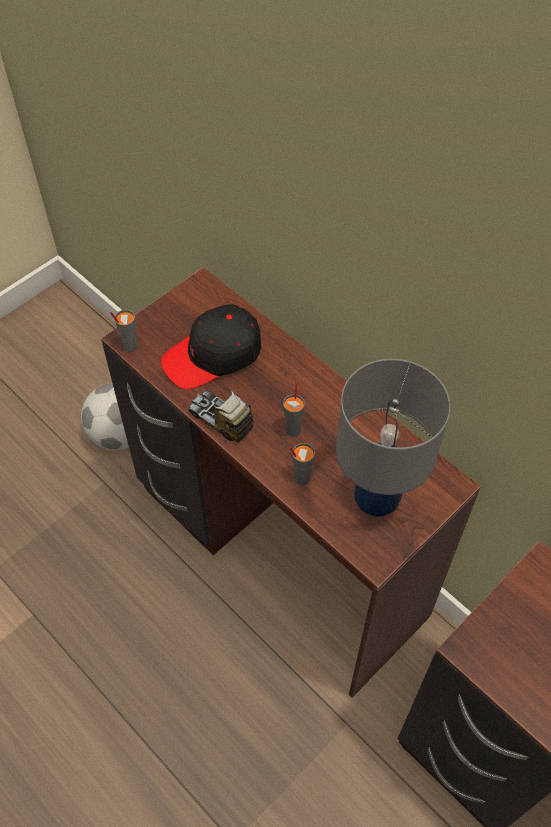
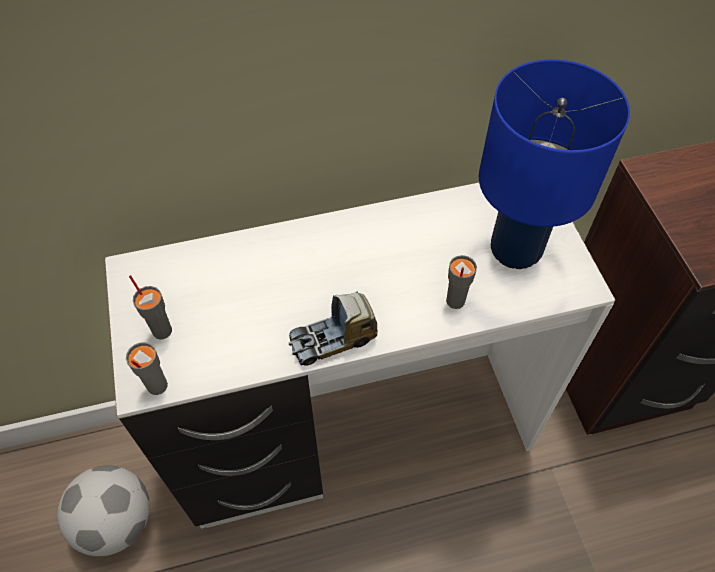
camera: 60 degrees left, 0 degrees up
(213, 355) = (238, 305): black cap -> none
(278, 553) = (357, 436): brown desk -> white desk
(293, 430) = (390, 279): grey cup -> grey cup (162, 330)
(374, 497) = (512, 252): grey table lamp -> blue table lamp

